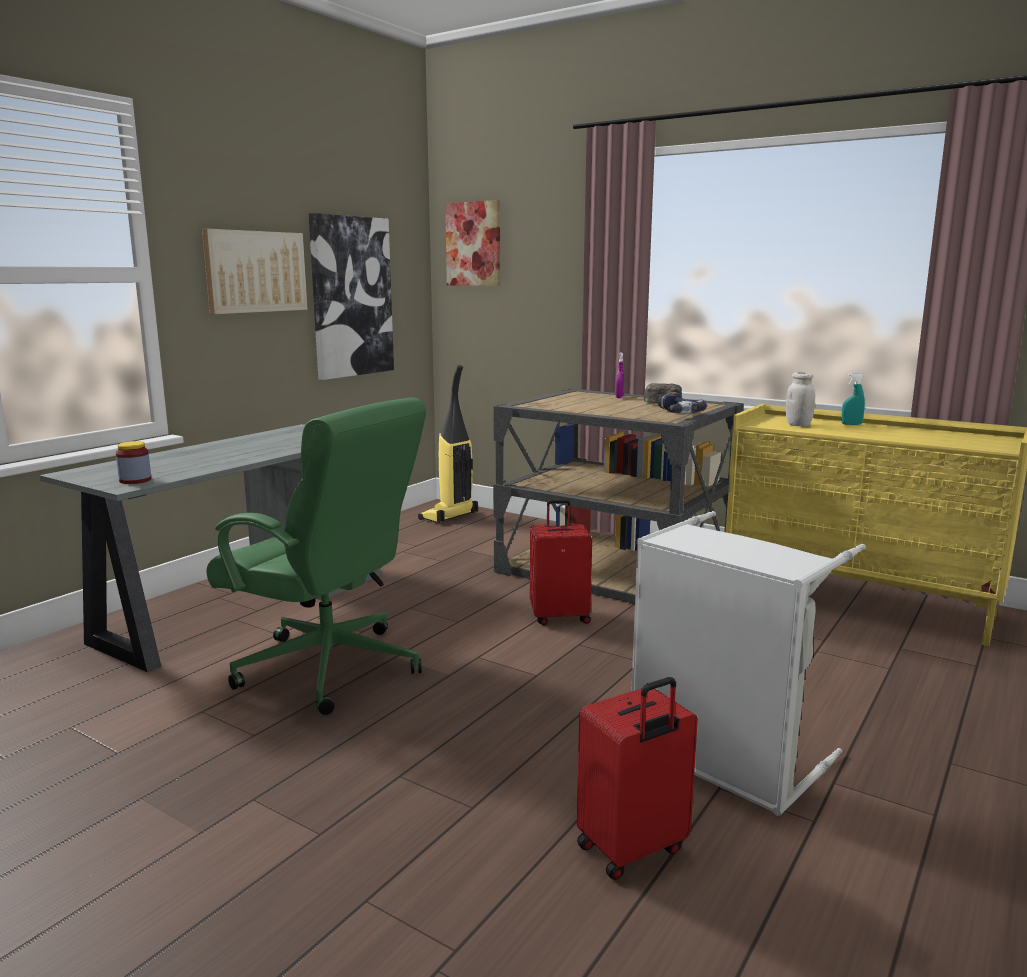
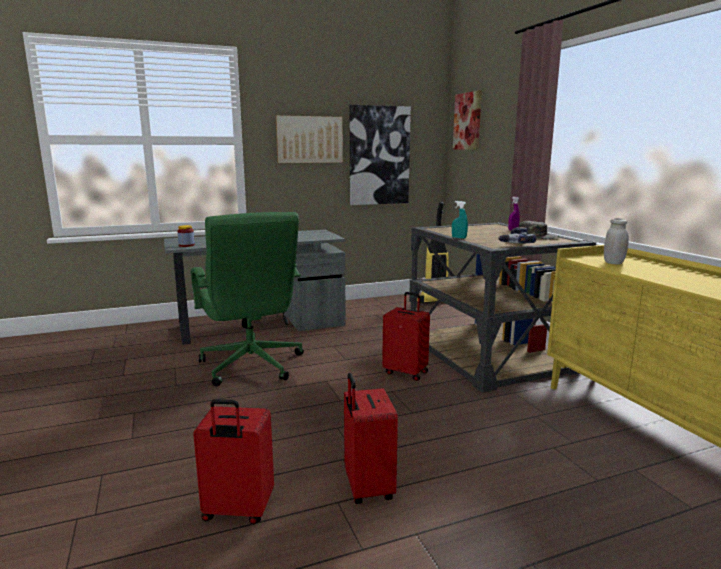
camera: 35 degrees right, 0 degrees up
(723, 760) = (367, 488): grey laundry basket -> red suitcase
(851, 424) = (666, 268): turquoise spray bottle -> turquoise spray bottle (459, 238)

